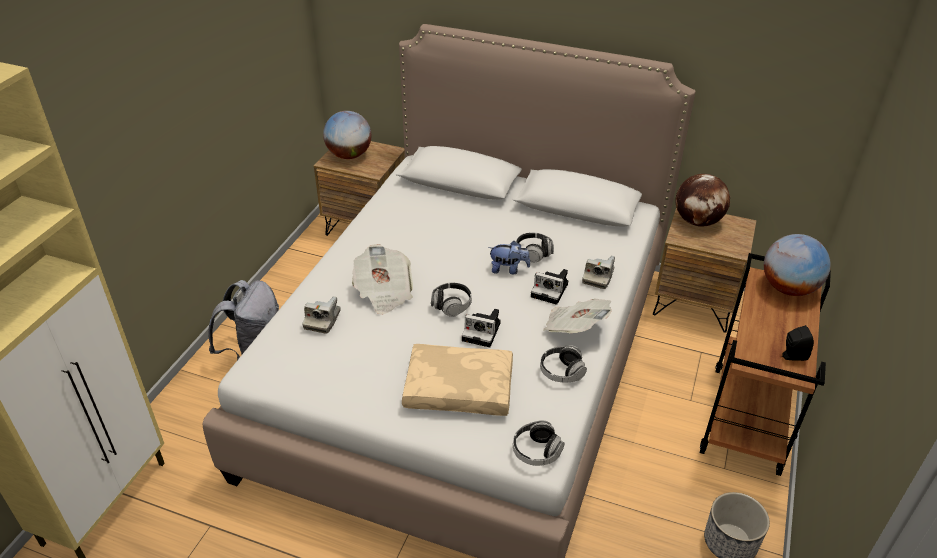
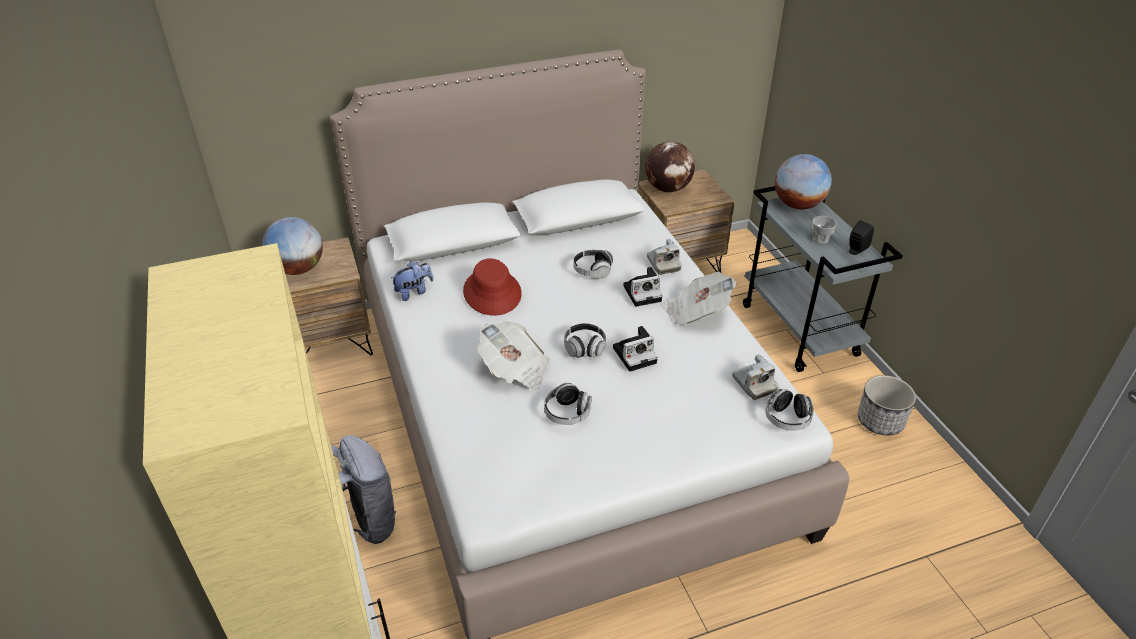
camera: 40 degrees left, 0 degrees up
(322, 320) = (493, 425): camera -> camera (753, 384)
(439, 231) = (492, 293): none -> red hat
(460, 387) = (675, 408): beige pillow -> none
(508, 269) = (590, 294): plush toy -> plush toy (414, 292)
(561, 372) = (729, 350): headphones -> headphones (567, 413)
(747, 420) = (800, 330): brown cart -> grey cart
(768, 328) = (820, 239): none -> cup

